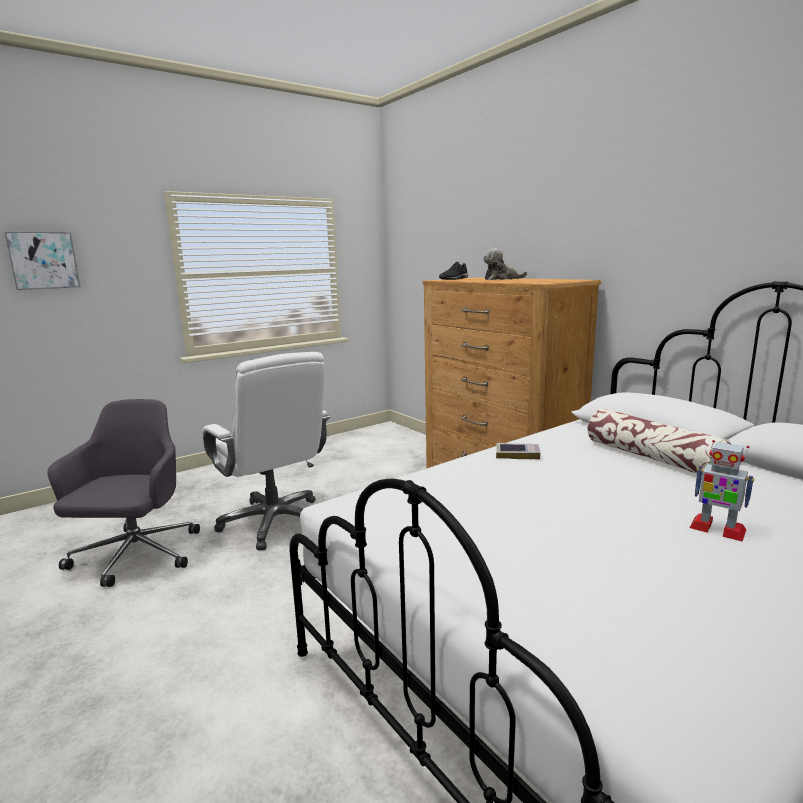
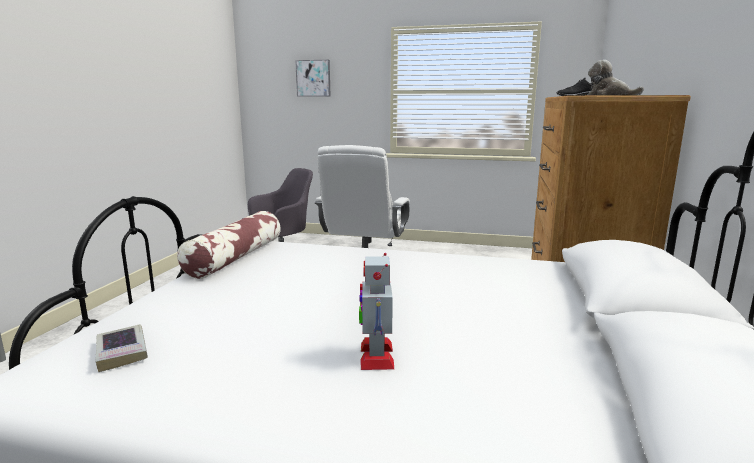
camera: 50 degrees right, 0 degrees up
(517, 454) = (428, 260): book -> book (122, 352)
(653, 458) = (527, 305): pillow -> pillow (235, 258)

